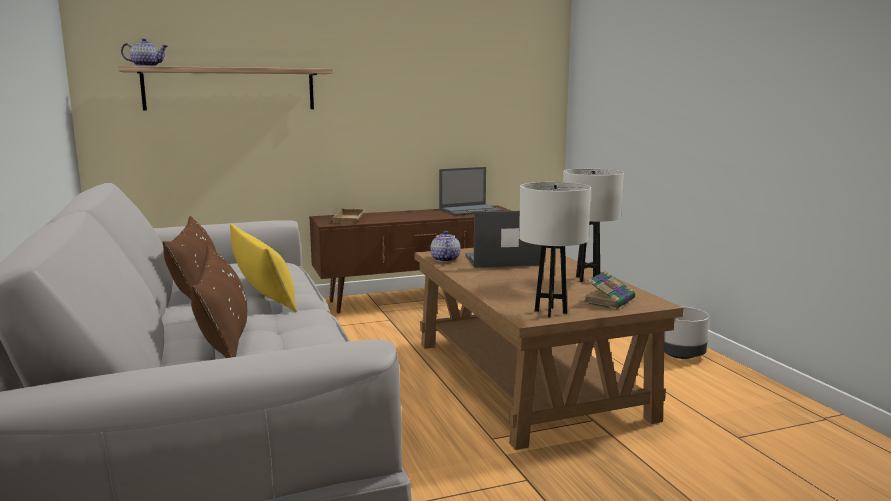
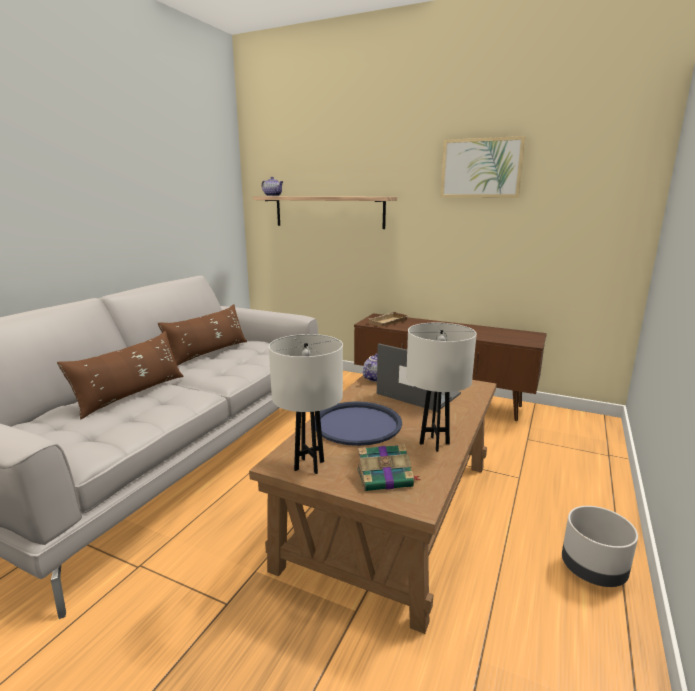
camera: 45 degrees right, 5 degrees up
(264, 294) = (218, 371): yellow pillow -> none
(418, 40) = (481, 168): none -> picture
(471, 210) = (504, 333): laptop -> none
(513, 285) = (357, 424): none -> blue tray

